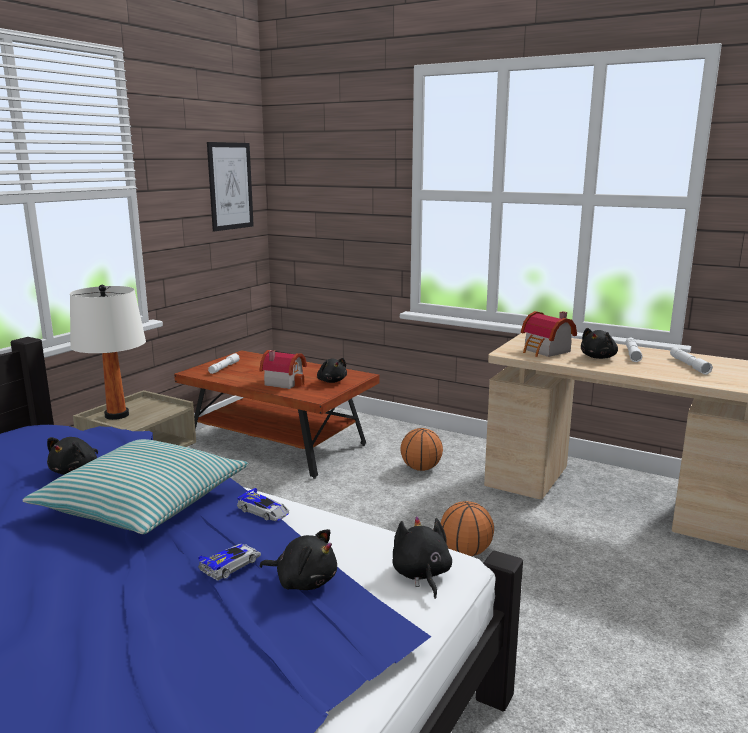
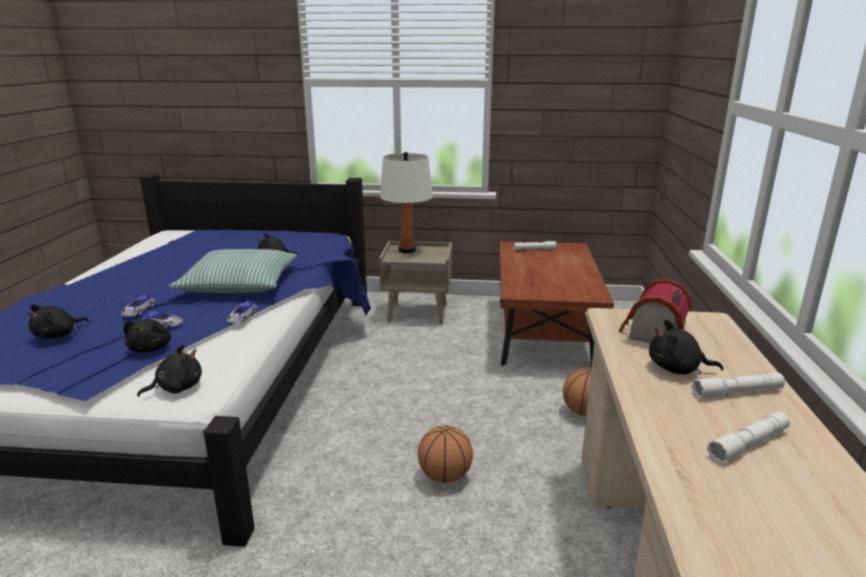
camera: 65 degrees right, 5 degrees up
(148, 585) = (138, 310): none -> toy car
(230, 186) = (611, 83): picture -> none
(284, 382) = (533, 274): toy house -> none
(331, 381) = (562, 289): black plush toy -> black plush toy (58, 335)

